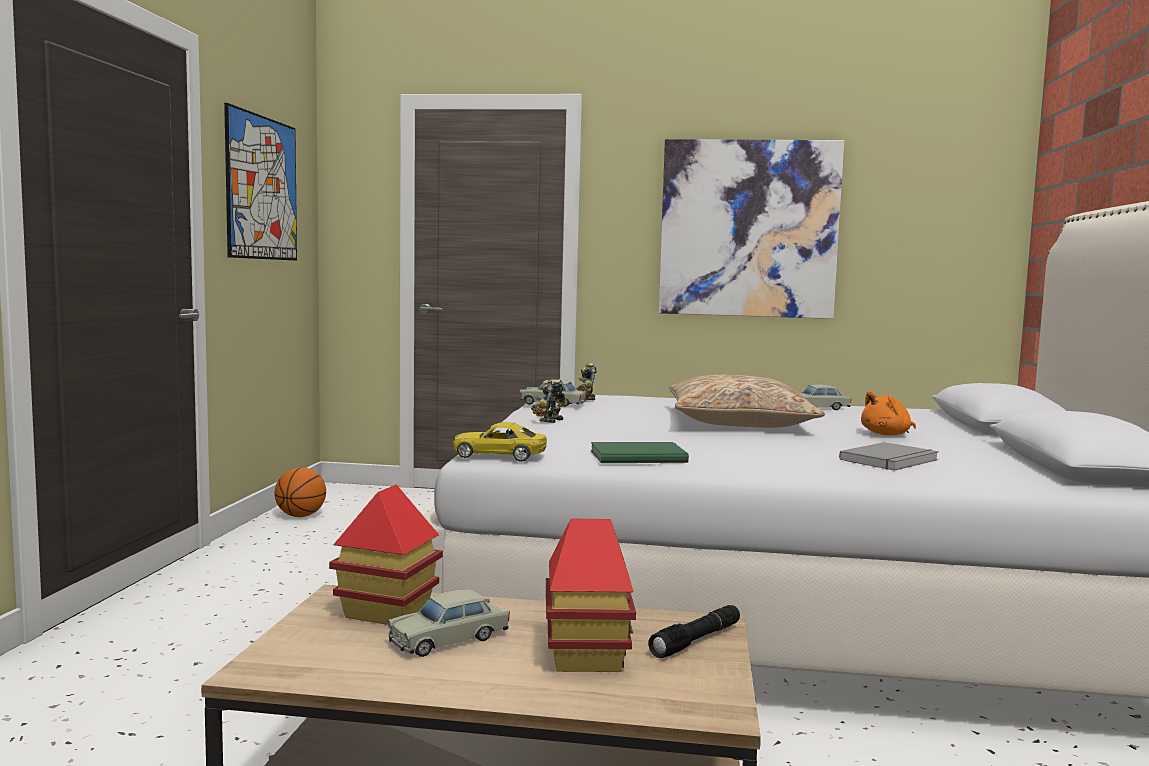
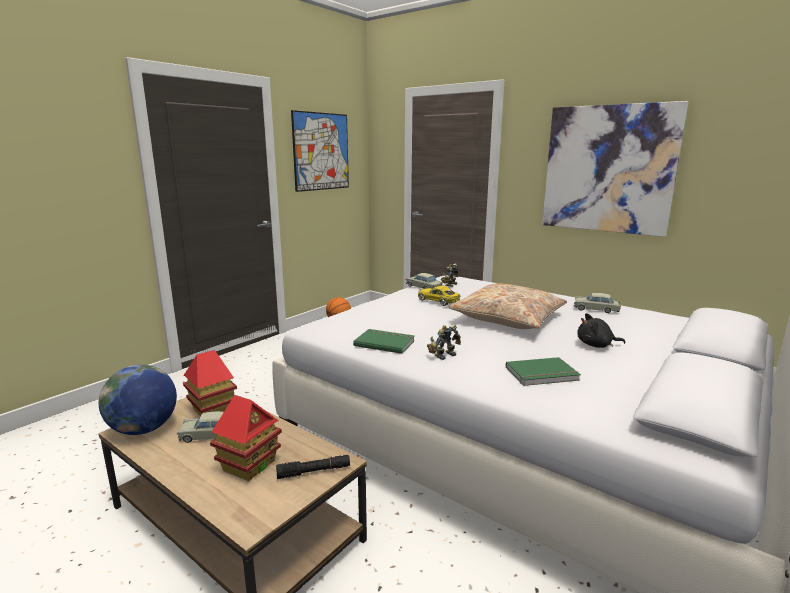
camera: 30 degrees right, 10 degrees up
(297, 660) = (143, 429): none -> globe
(499, 455) = (316, 330): yellow toy car -> yellow toy car (438, 301)
(548, 420) = (396, 302): toy robot -> toy robot (443, 355)
(887, 434) = (596, 345): orange plush toy -> black plush toy
(892, 460) = (543, 374): grey book -> green book

